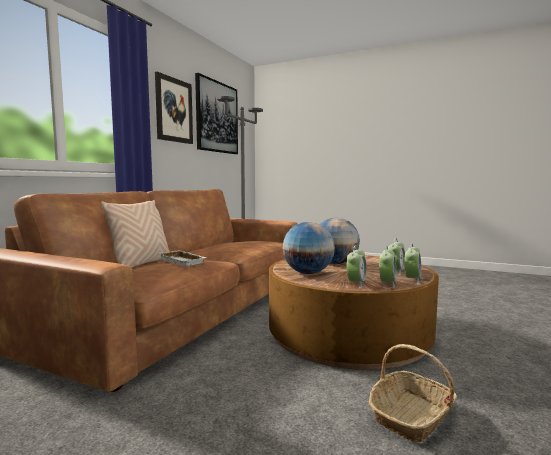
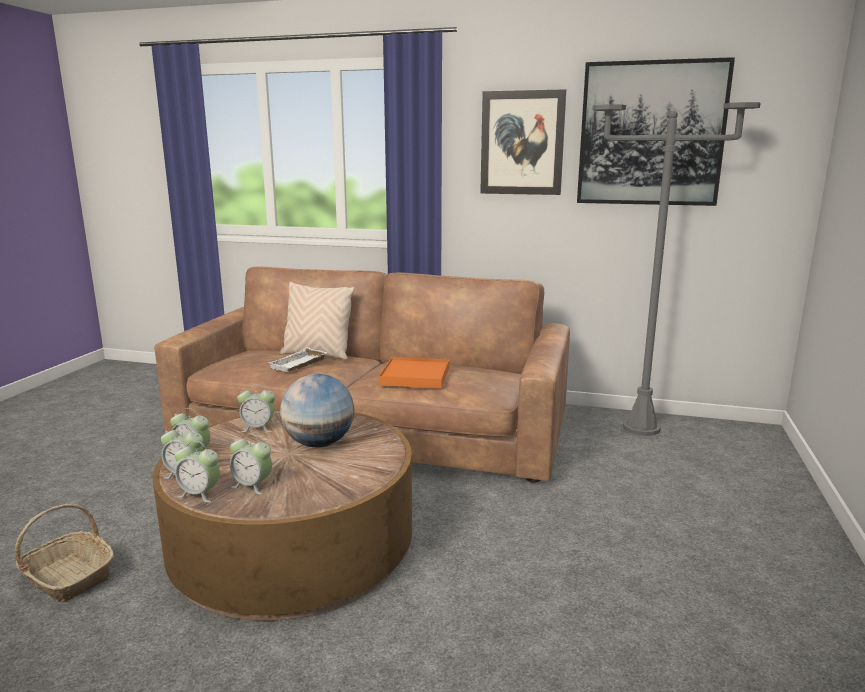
camera: 80 degrees right, 10 degrees up
(240, 245) = (415, 376): none -> orange tray
(307, 273) = (258, 428): globe -> alarm clock

